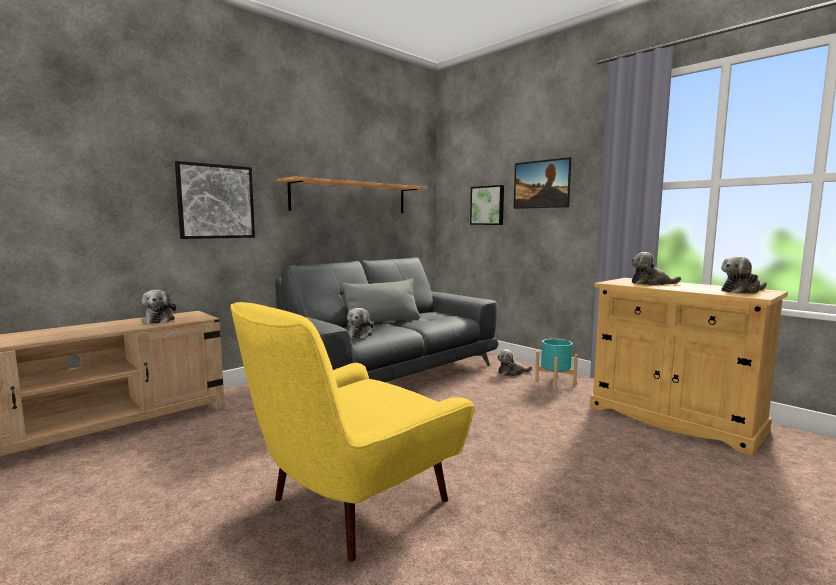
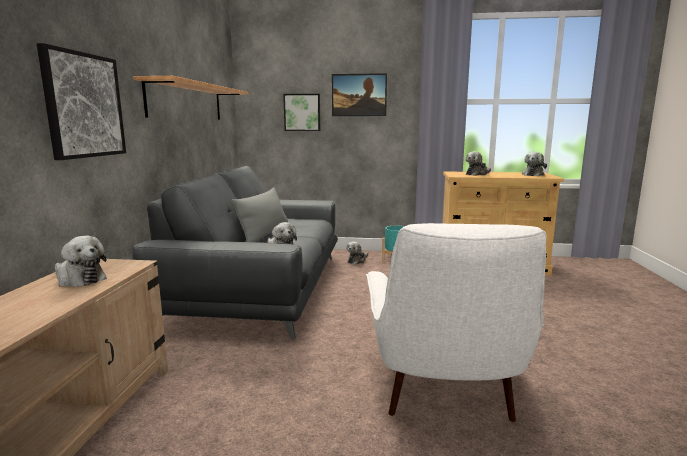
camera: 40 degrees left, 5 degrees up
(351, 504) = (444, 390): yellow armchair -> white armchair

